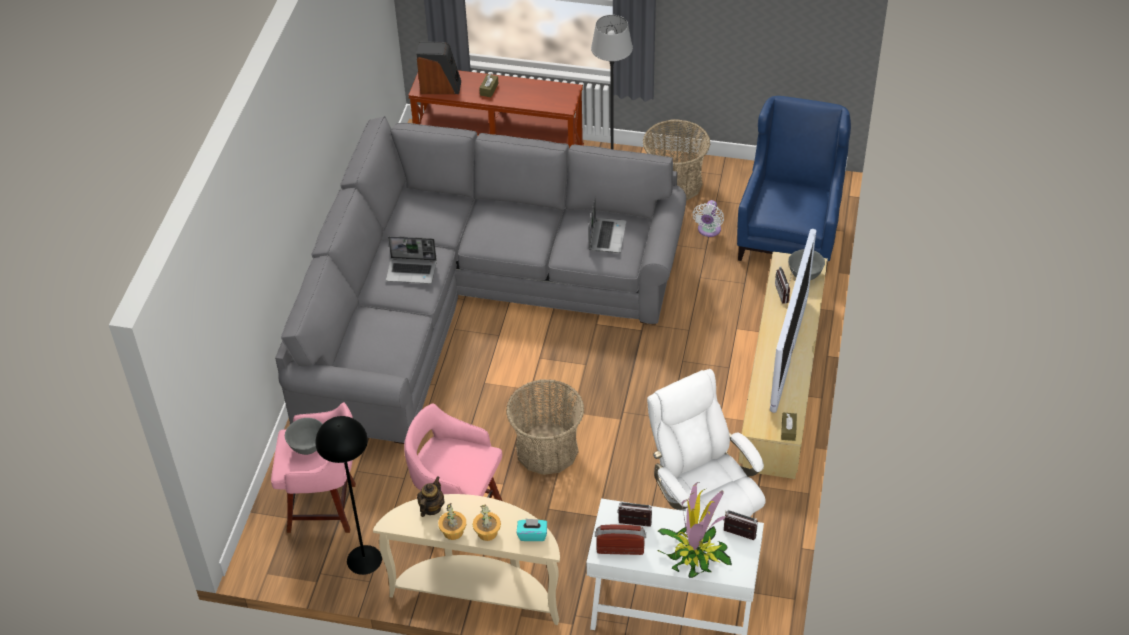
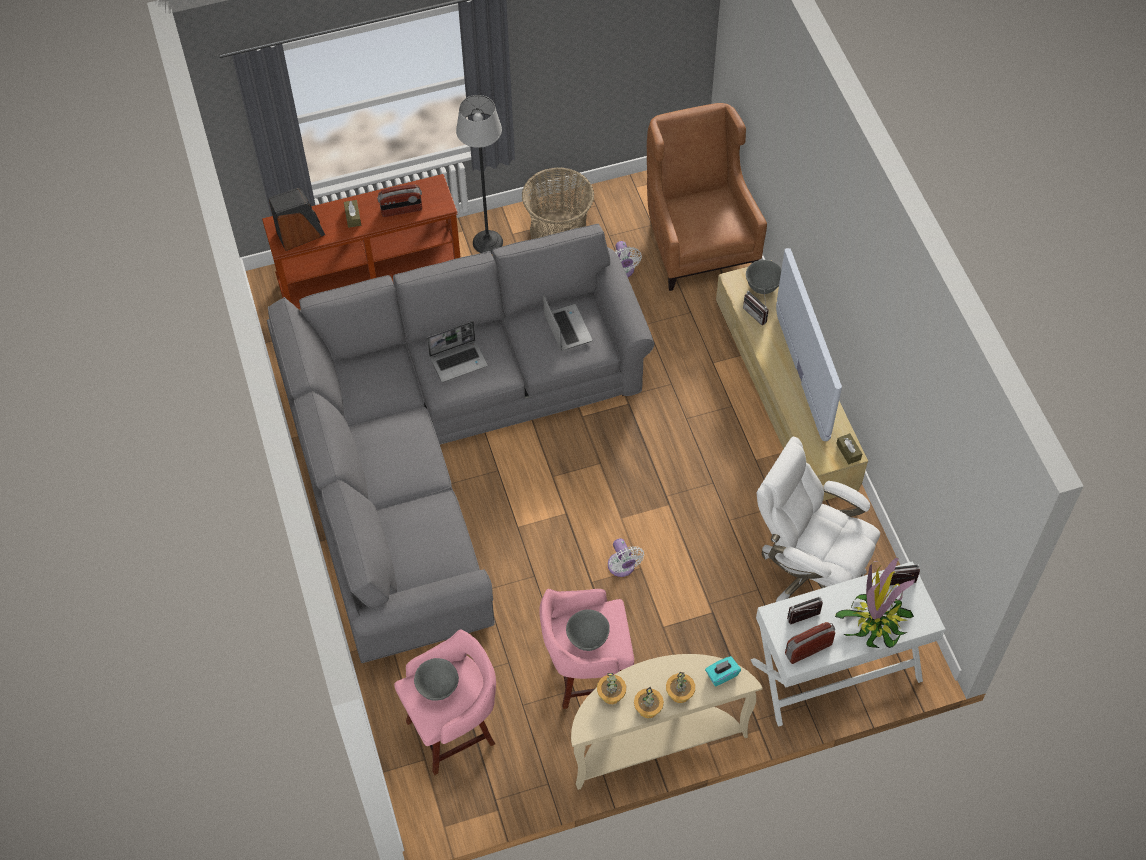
camera: 30 degrees left, 10 degrees up
(364, 560) = (528, 764): black floor lamp -> none
(412, 271) = (403, 450): laptop -> laptop (459, 361)
(431, 508) = (611, 695): teapot -> potted plant
(450, 464) = (588, 639): none -> grey bowl
(530, 98) = (401, 210): none -> radio
(547, 449) = (622, 567): basket -> white fan
(790, 233) = (698, 242): blue armchair -> brown armchair

